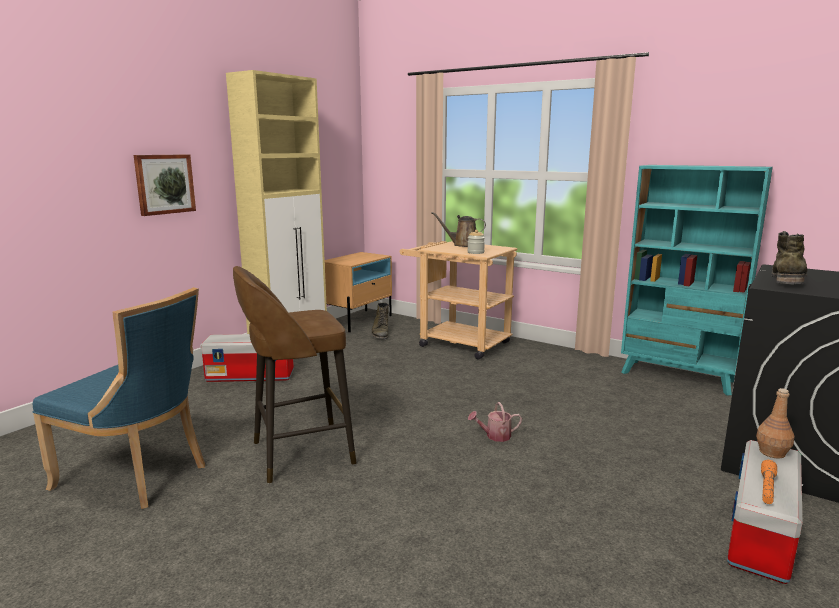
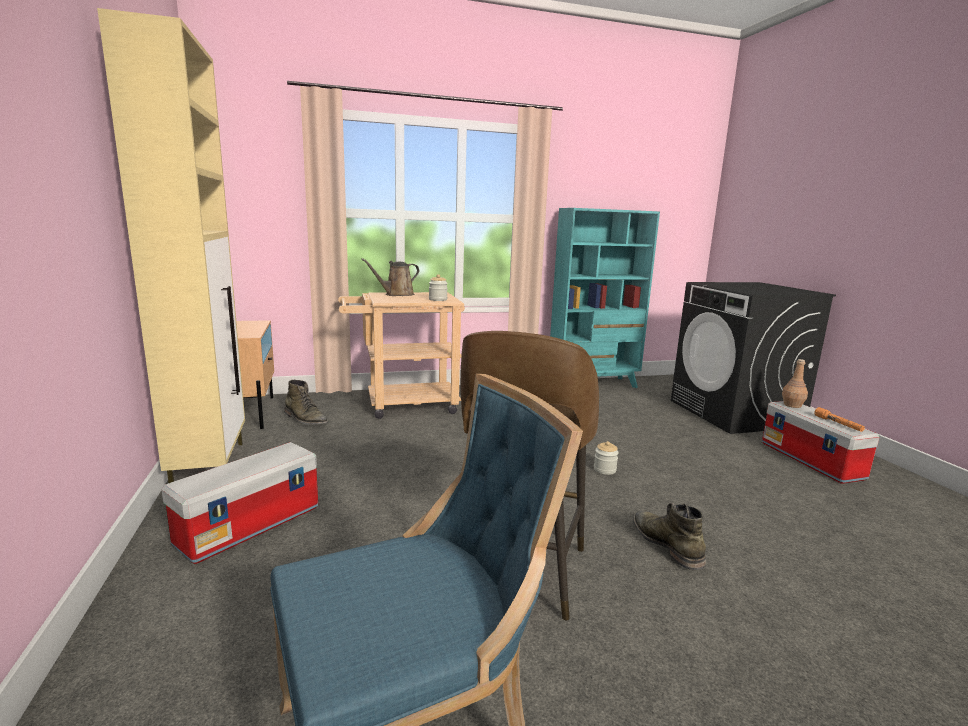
camera: 50 degrees left, 0 degrees up
(164, 184) = (52, 210): picture -> none
(495, 436) = (604, 469): watering can -> jar
(787, 279) = (737, 288): green boot -> green boot (666, 544)

